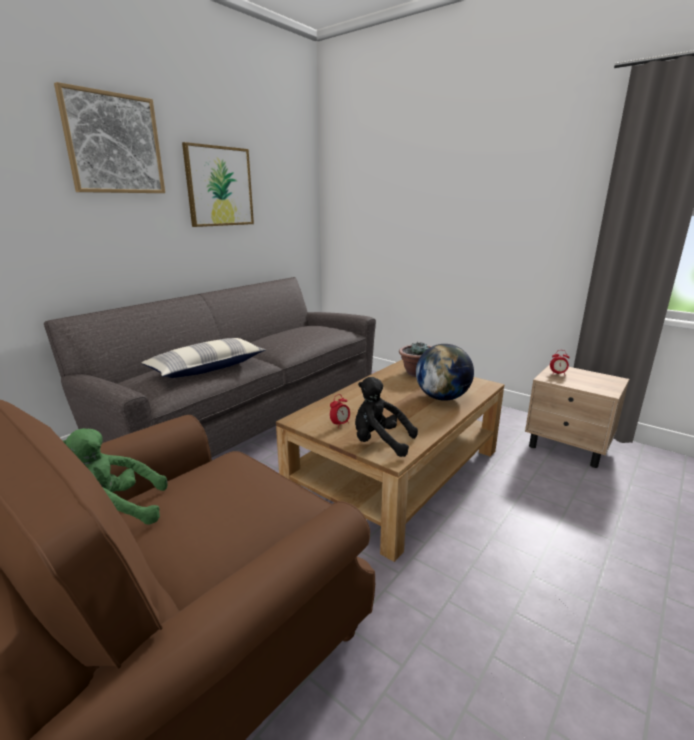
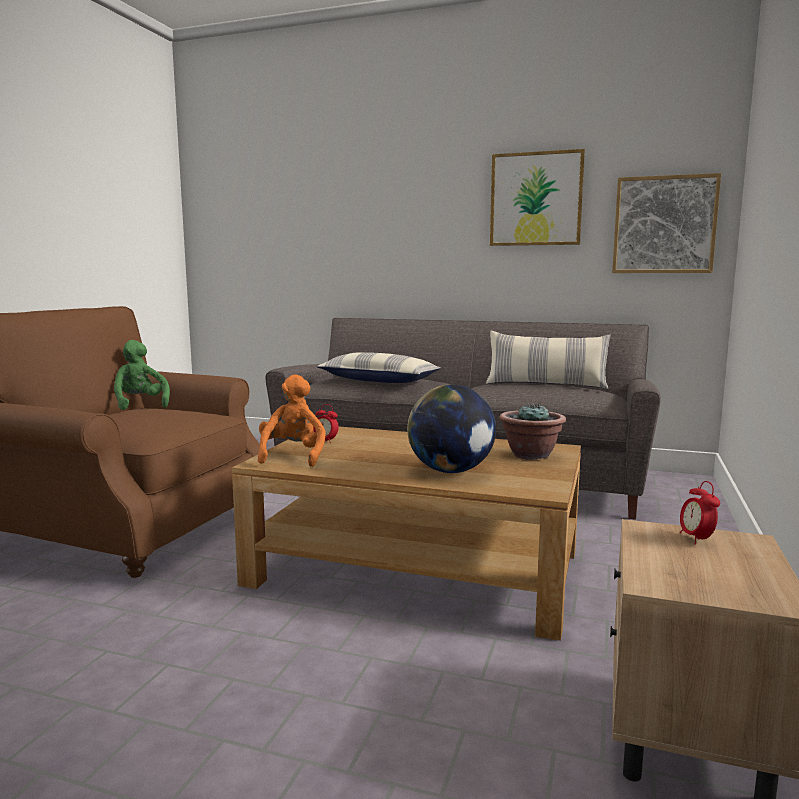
camera: 70 degrees right, 10 degrees down
(114, 144) = (420, 167): picture -> picture (664, 225)
(297, 331) = (546, 385): none -> pillow
(380, 442) = (293, 456): black plush toy -> orange plush toy

